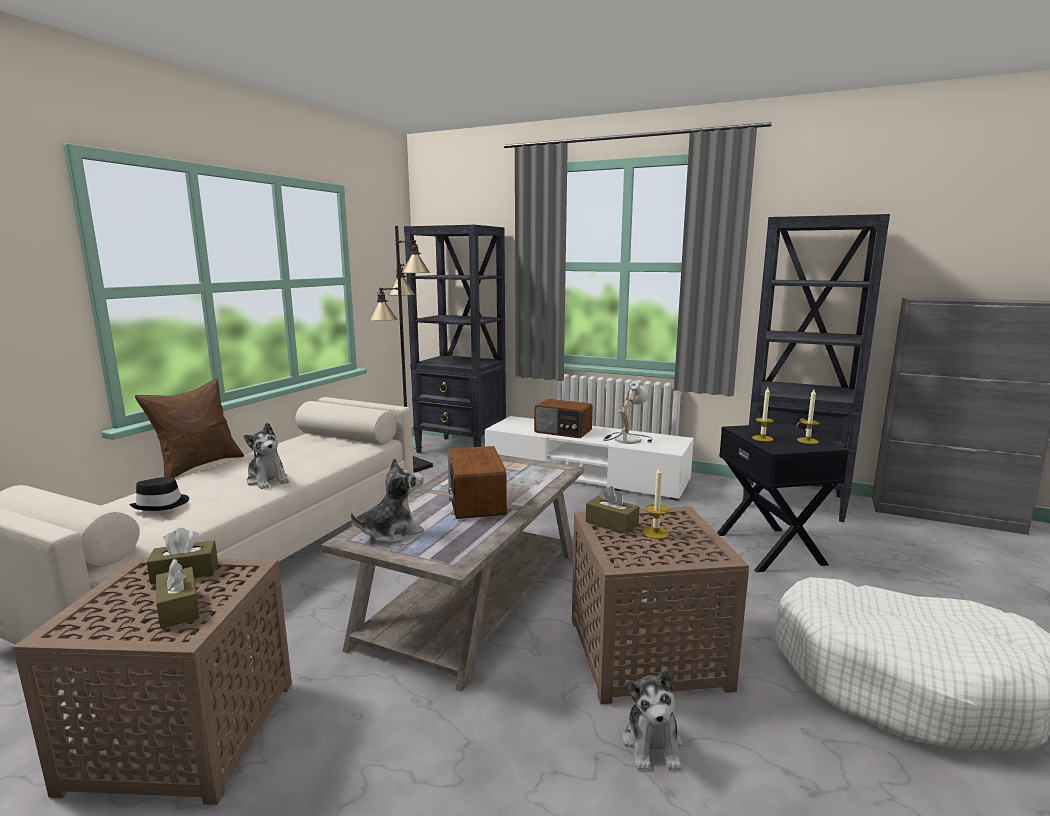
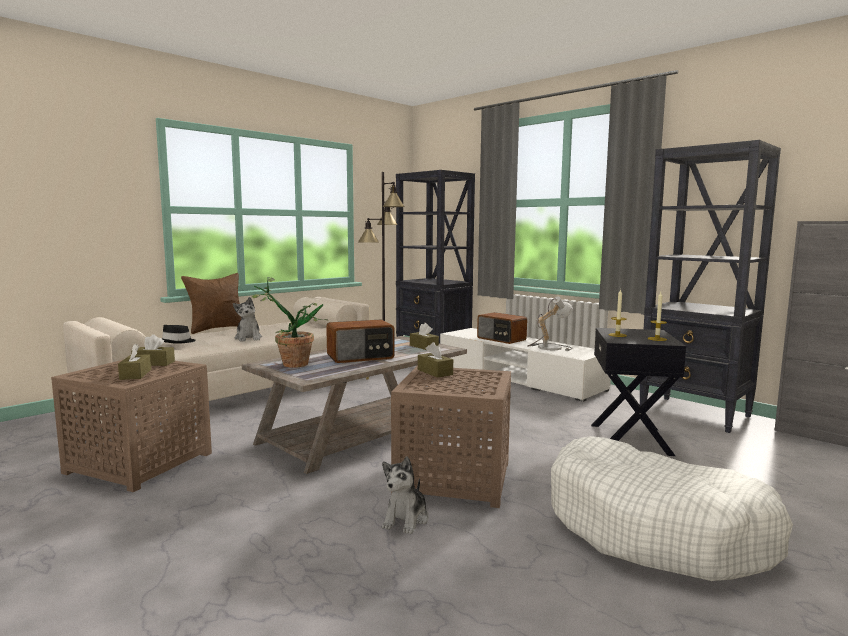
camera: 20 degrees right, 5 degrees down
(392, 532) = (288, 364): plush toy -> potted plant
(475, 502) = (361, 357): radio -> radio turned 120 degrees counterclockwise
(530, 470) = (424, 347): none -> brown tissue box
(655, 533) = (459, 379): candle -> none

